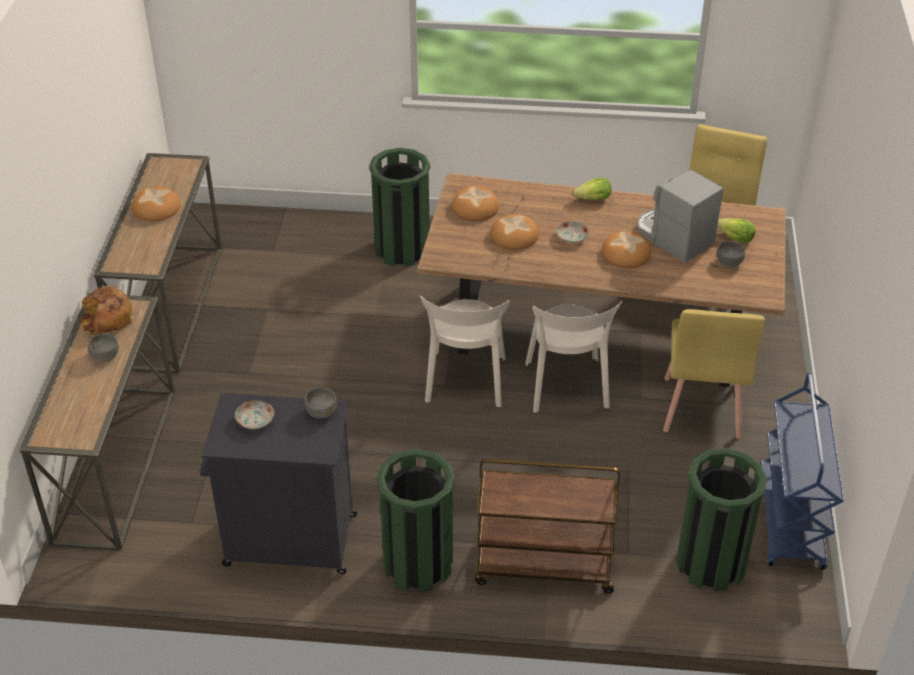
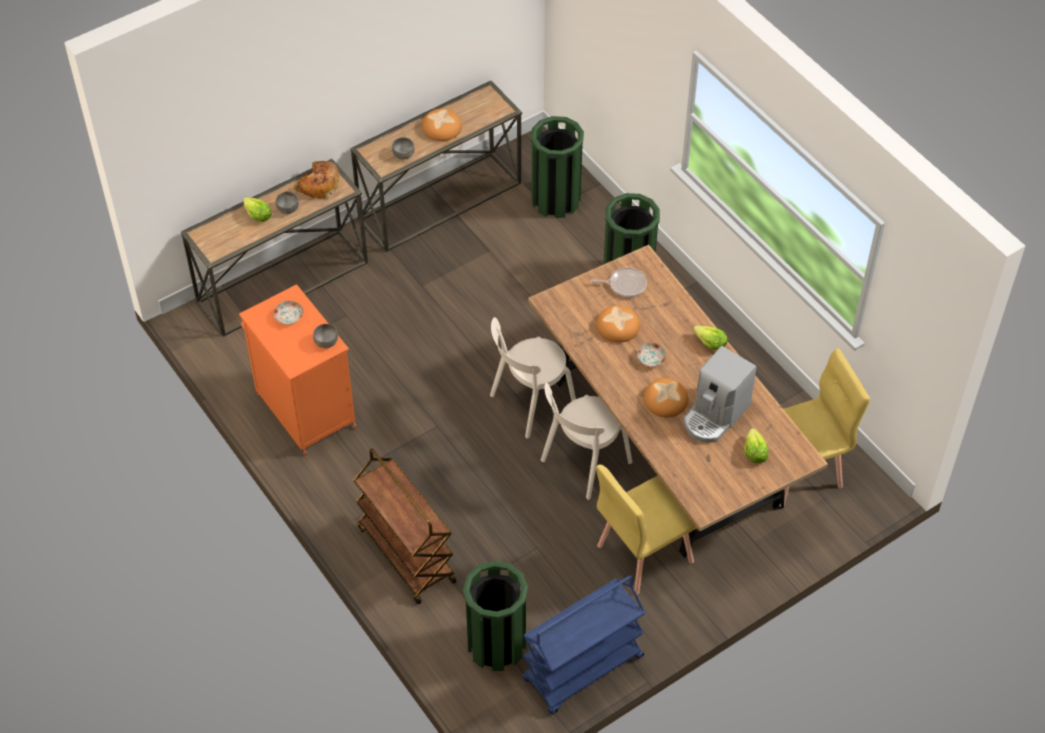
camera: 50 degrees right, 10 degrees up
(81, 381) = (257, 215): none -> lettuce
(287, 540) = (304, 409): black cabinet -> orange cabinet
(418, 564) = (347, 487): green trash can -> green trash can (555, 200)
(474, 207) = (625, 284): bread -> frying pan
(672, 237) = (715, 415): coffee machine -> coffee machine turned 150 degrees counterclockwise
(729, 262) = (721, 465): grey bowl -> grey bowl (403, 155)

